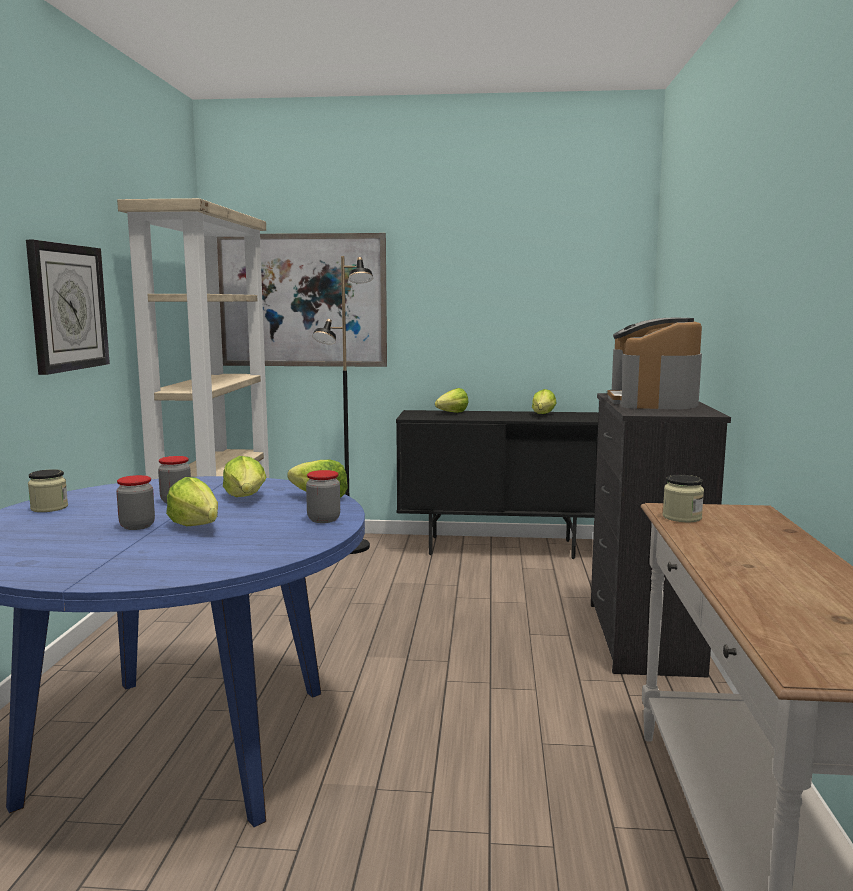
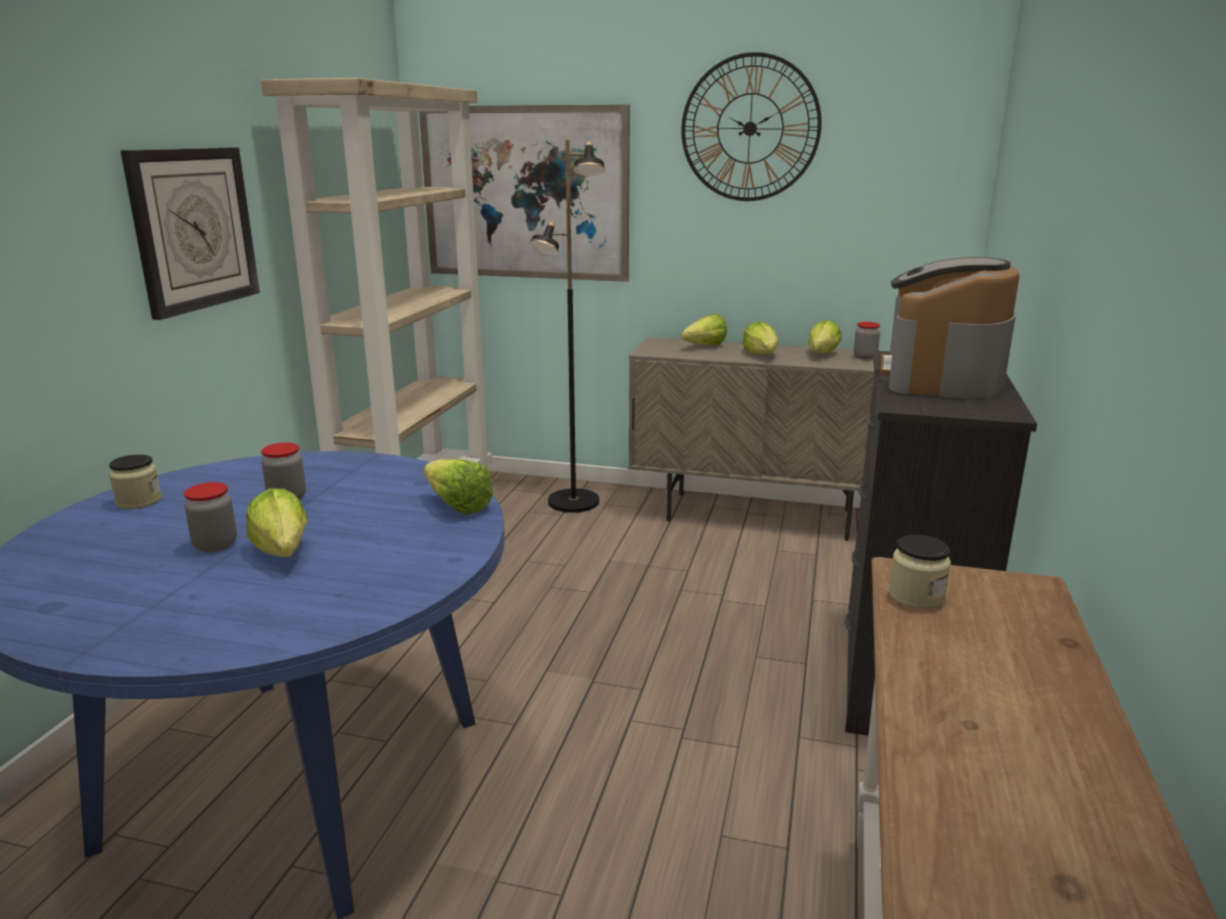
camera: 10 degrees right, 10 degrees up
(246, 497) = (372, 497): lettuce -> lettuce (762, 355)
(323, 519) = (442, 550): jar -> jar (865, 357)
(477, 250) = (750, 128): none -> wall clock
(501, 547) = (759, 516): black cabinet -> beige cabinet

